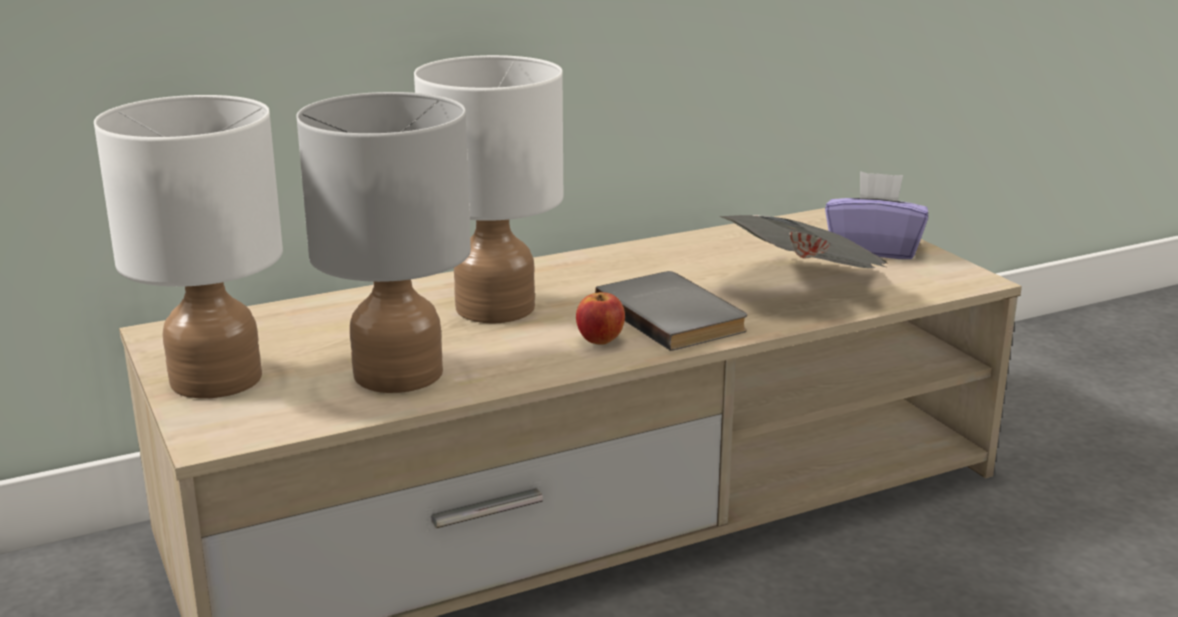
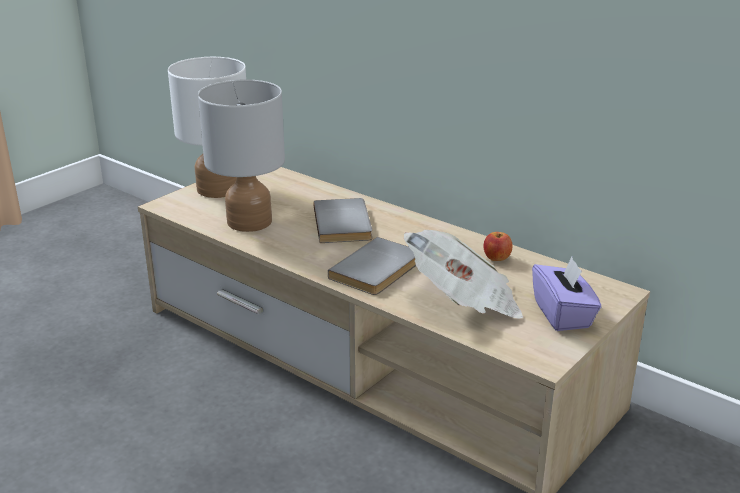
camera: 65 degrees right, 5 degrees up
(497, 308) = (345, 223): white table lamp -> grey book
(600, 340) = (326, 258): apple -> apple (496, 259)

